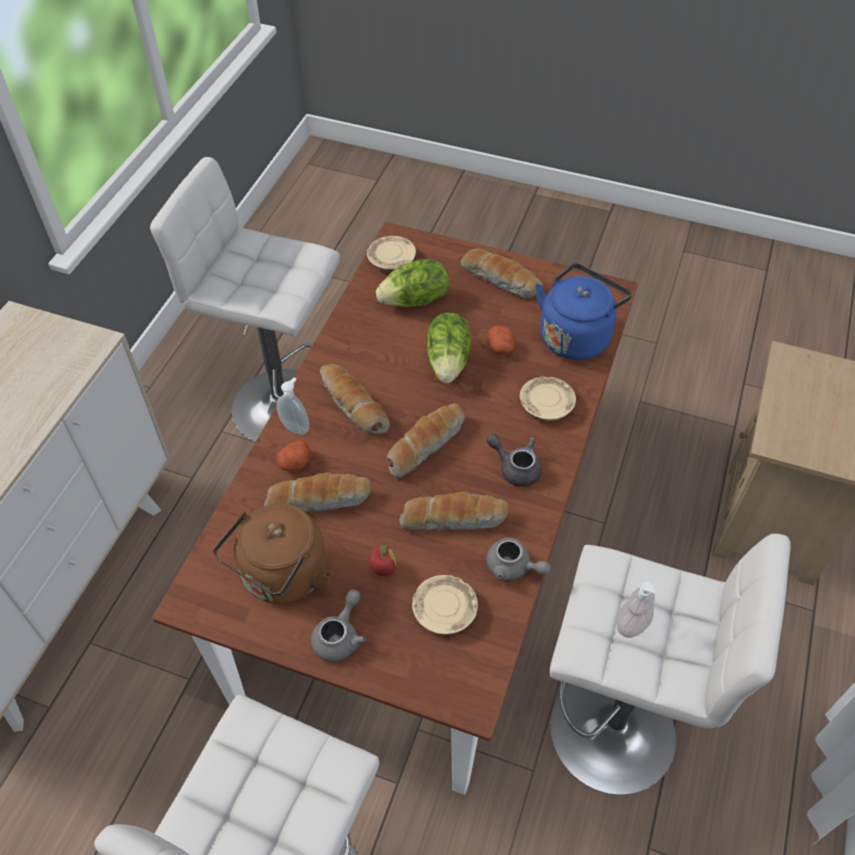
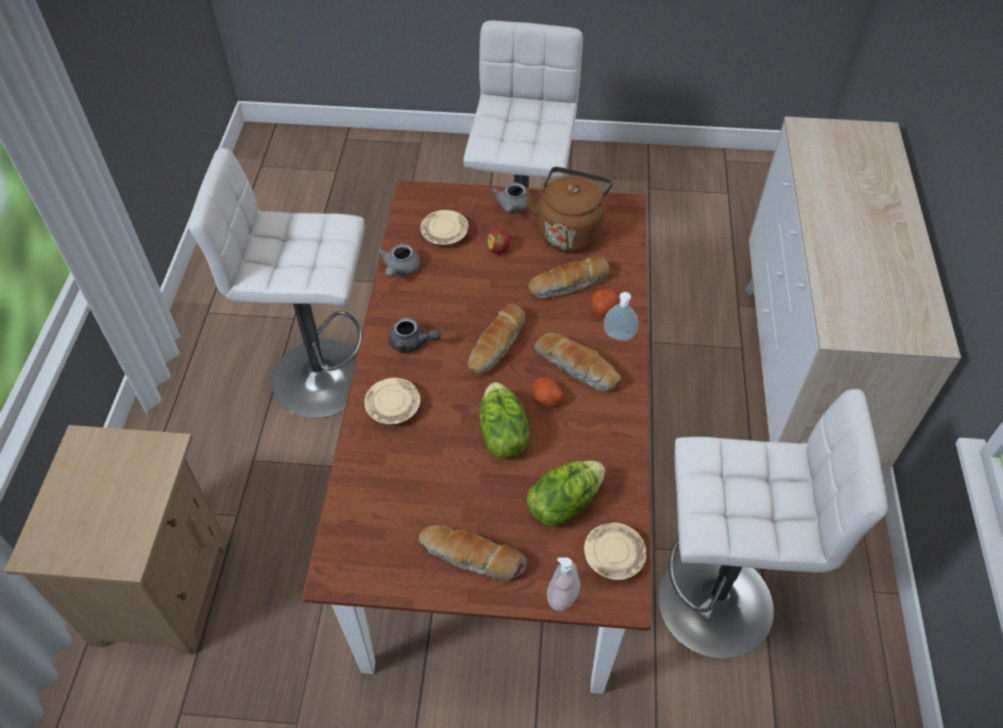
camera: 165 degrees right, 0 degrees up
(453, 518) = (455, 294): bread -> none
(501, 347) = (451, 463): potato -> potato (546, 398)
(513, 568) = (400, 270): grey teapot -> grey teapot turned 90 degrees counterclockwise
(576, 336) = (371, 497): blue kettle -> none
(632, 624) = (307, 246): soap dispenser -> soap dispenser (562, 596)

